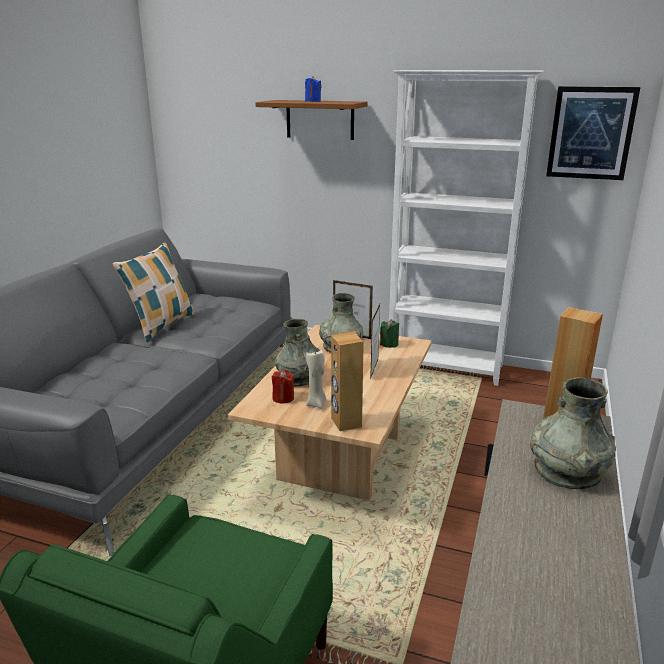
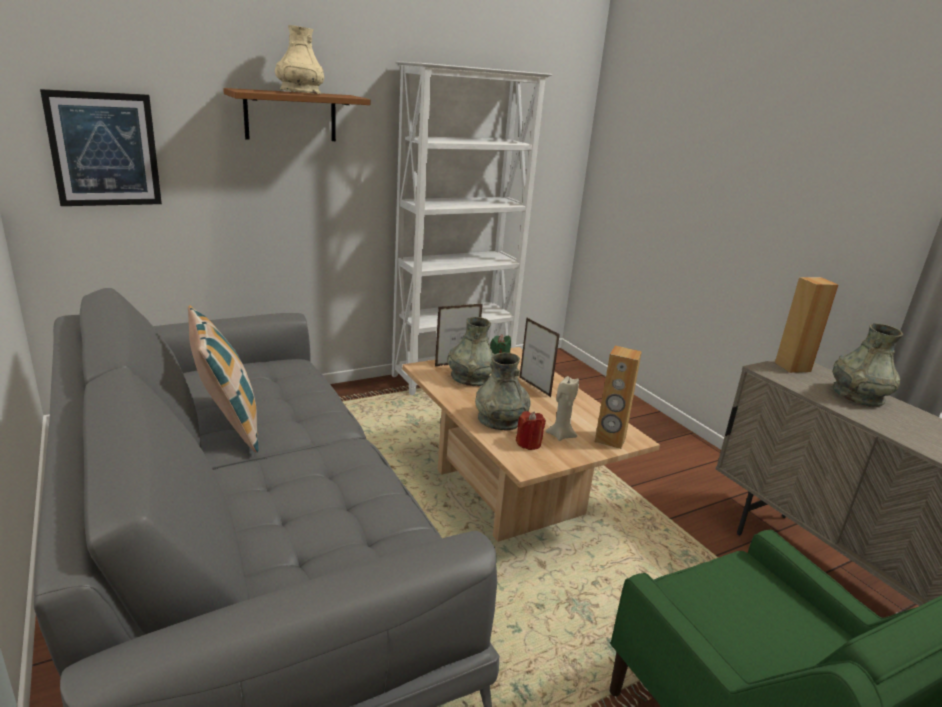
camera: 50 degrees left, 0 degrees up
(313, 101) = (300, 93): blue candle -> beige vase
(591, 133) = (553, 131): picture -> picture (104, 149)

